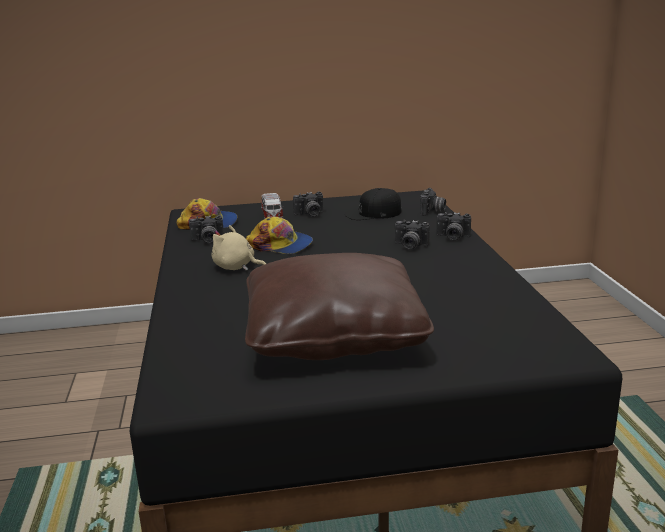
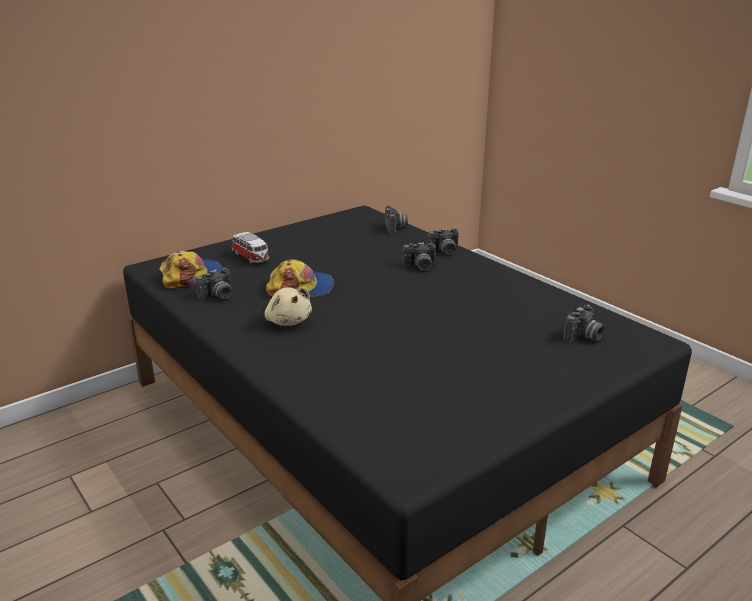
camera: 30 degrees left, 5 degrees up
(236, 267) = (288, 321): beige plush toy -> beige plush toy turned 120 degrees counterclockwise
(310, 214) = (286, 249): camera -> camera (584, 337)
(333, 335) = (464, 369): brown pillow -> none
(373, 213) = (345, 238): black cap -> none

